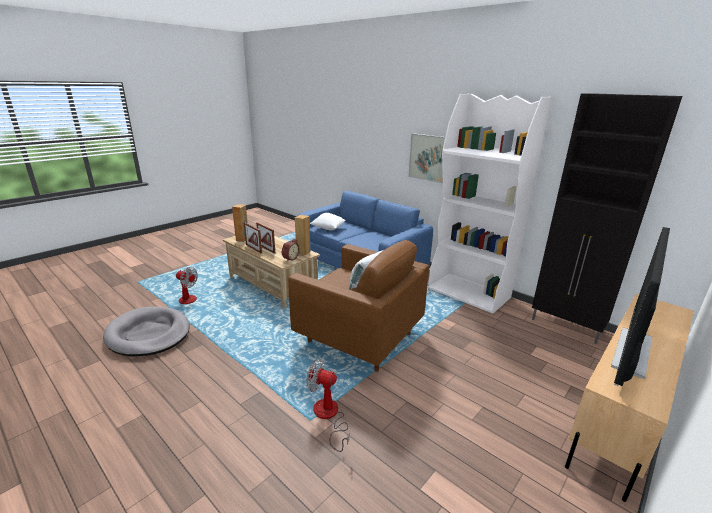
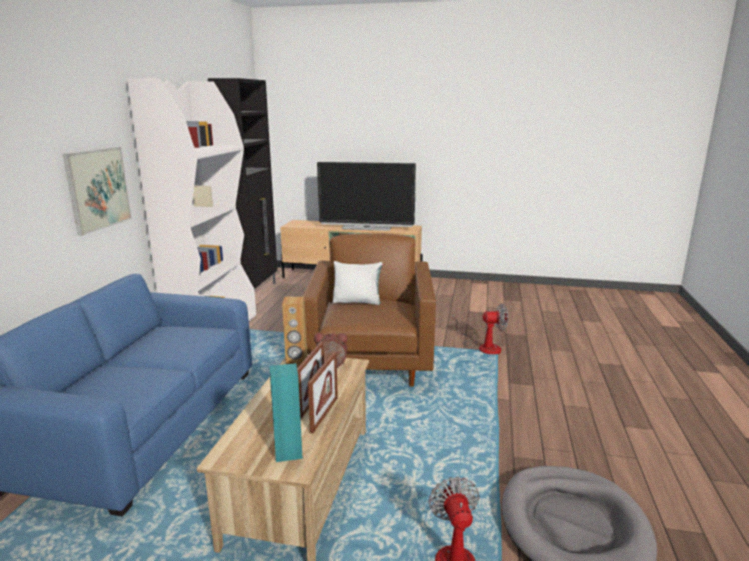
camera: 120 degrees left, 5 degrees down
(242, 239) = (288, 452): brown speaker -> turquoise speaker
(328, 228) = (125, 396): white pillow -> none
(328, 416) = (483, 347): fan -> fan turned 75 degrees counterclockwise

